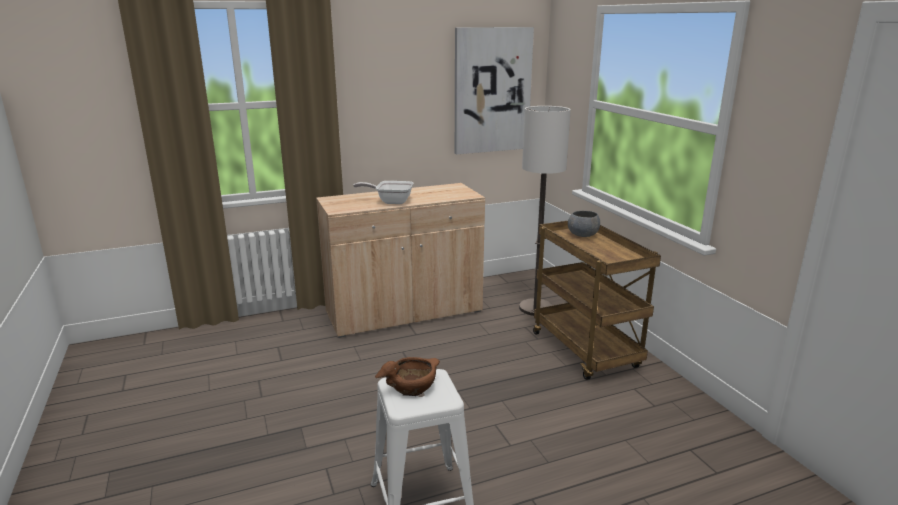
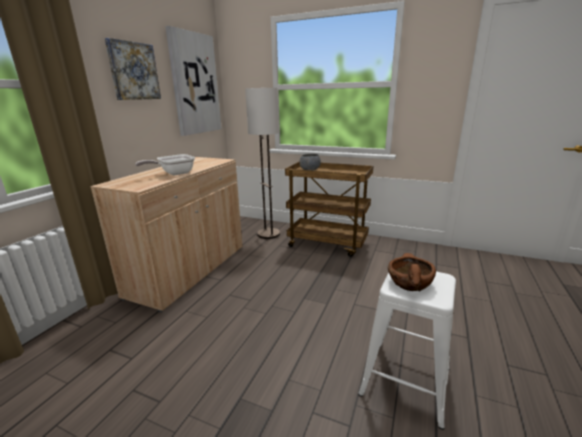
camera: 45 degrees left, 0 degrees up
(400, 83) = (133, 71): none -> picture

